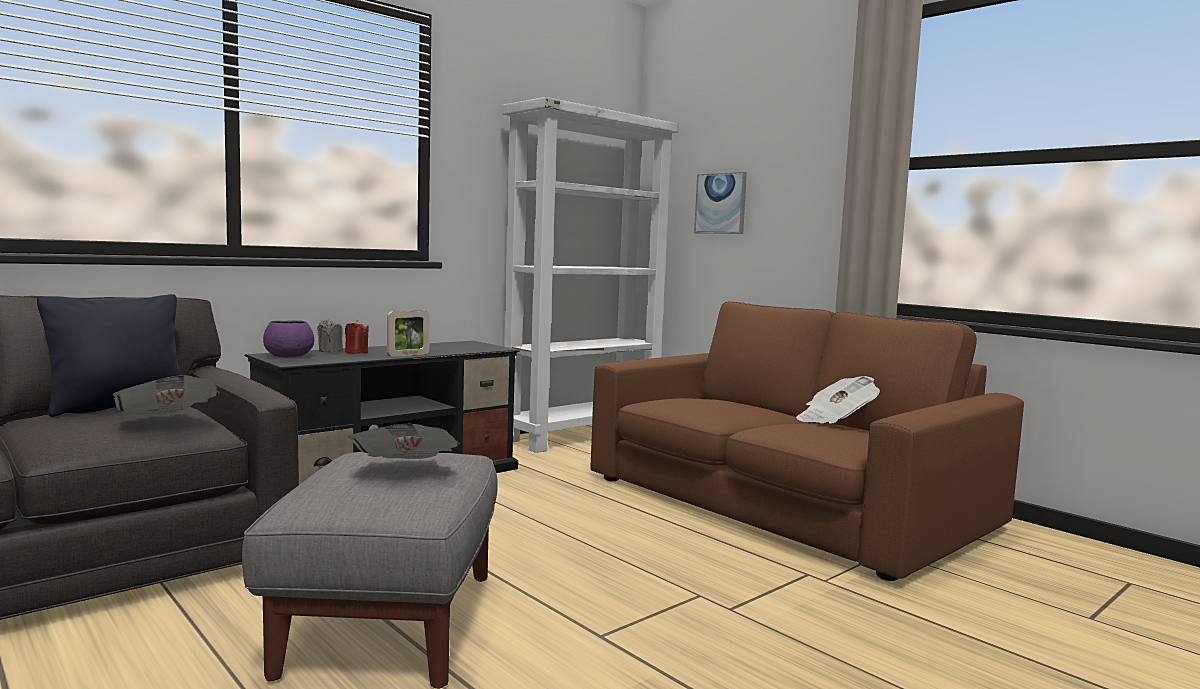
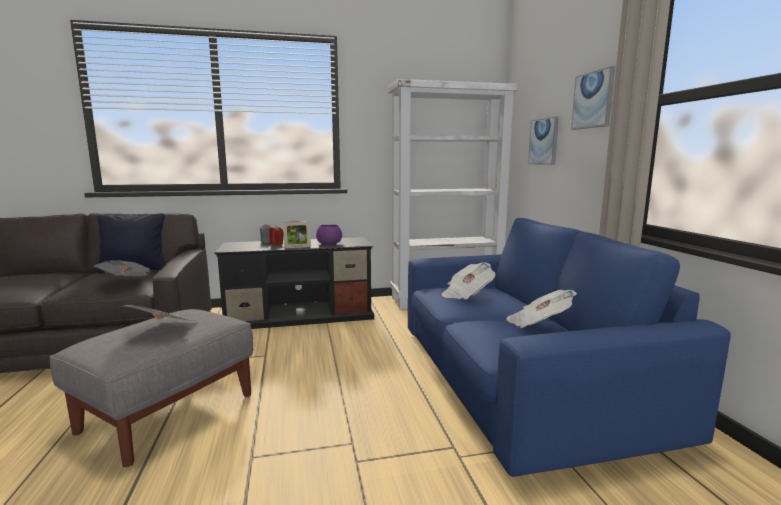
camera: 30 degrees right, 5 degrees up
(288, 356) = (237, 245): purple bowl -> purple bowl (329, 244)
(708, 402) = (466, 294): none -> newspaper
(783, 503) = (518, 377): brown sofa -> blue sofa
(804, 156) = (593, 100): none -> picture

